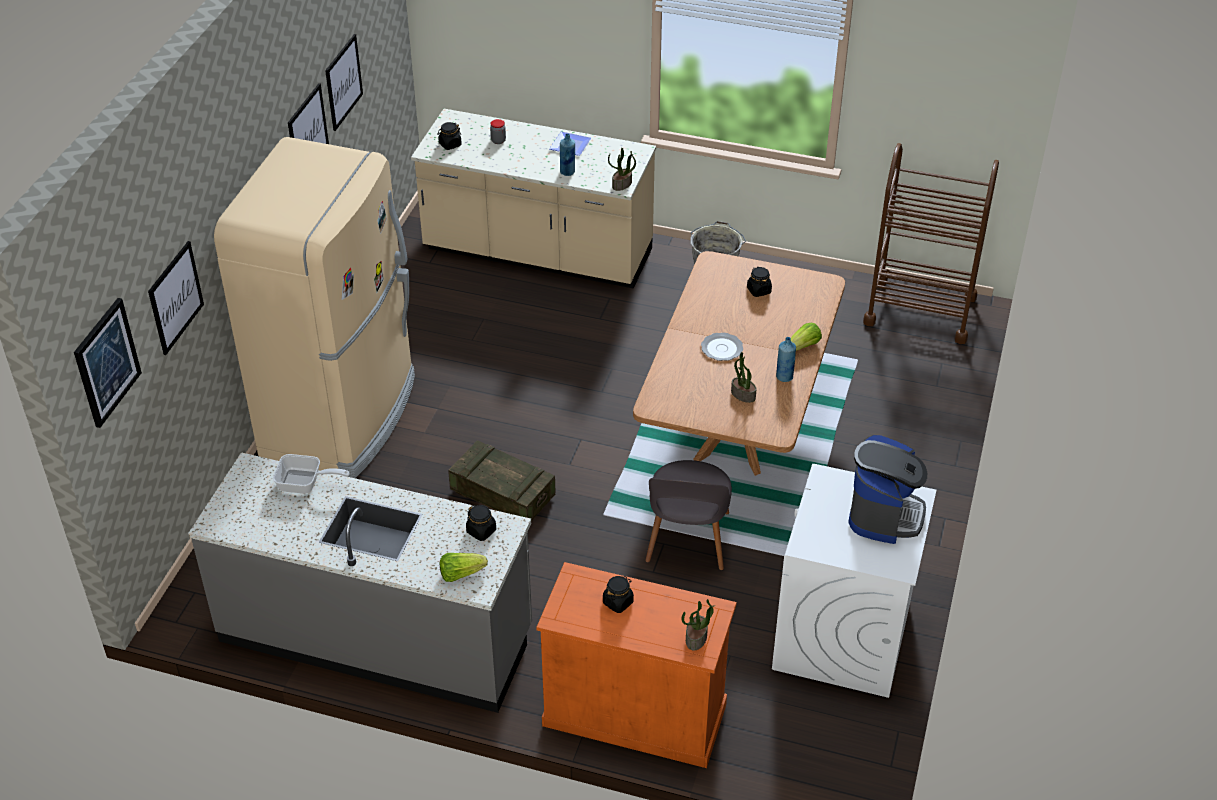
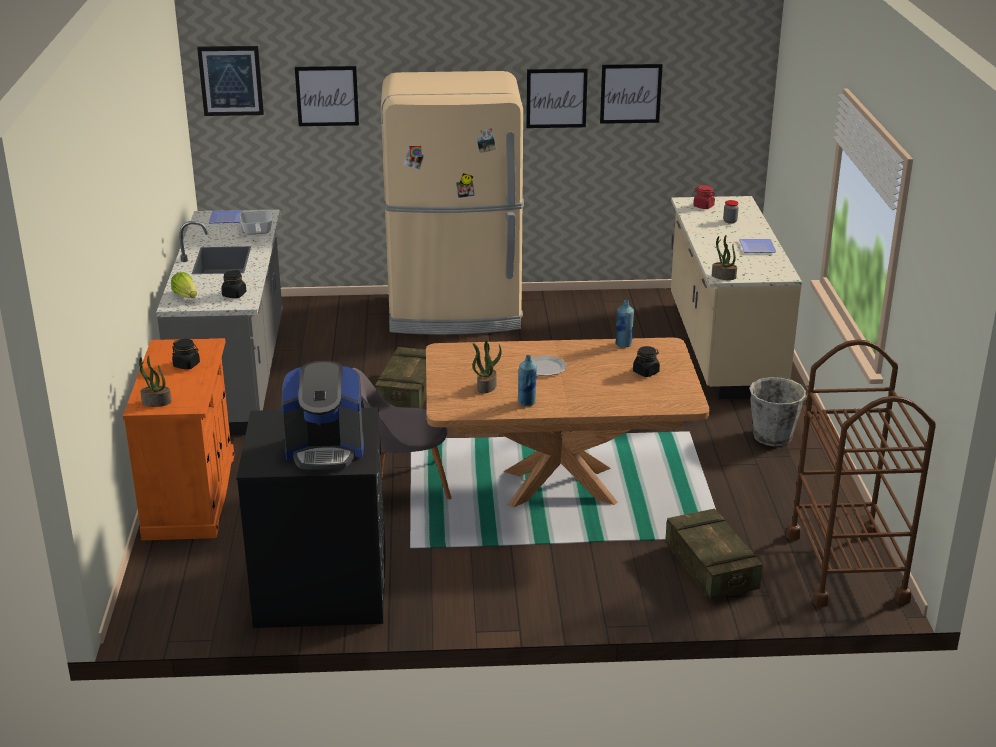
camera: 70 degrees right, 15 degrees down
(241, 505) = (227, 219): none -> plate
(450, 144) = (703, 206): black jar -> red jar
(567, 172) = (716, 253): blue bottle -> blue bottle (623, 344)
(803, 346) = (579, 405): lettuce -> none
(842, 637) = (320, 588): white washing machine -> black washing machine
(897, 382) = (711, 568): none -> crate

